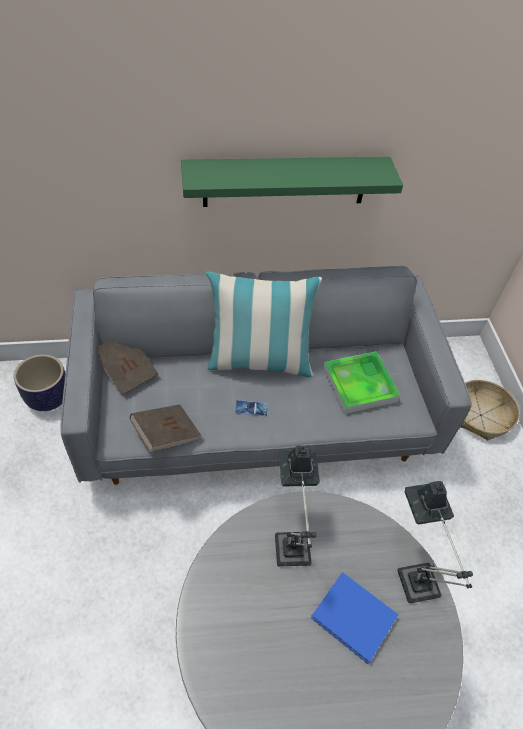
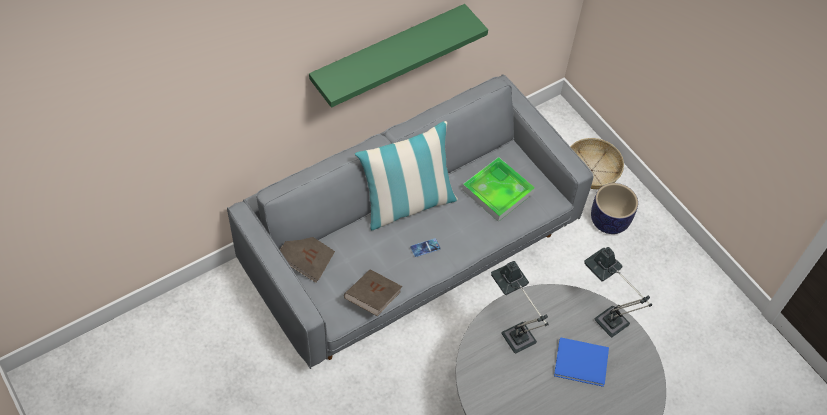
camera: 25 degrees left, 5 degrees up
(48, 397) = (220, 313): planter -> planter (609, 221)

